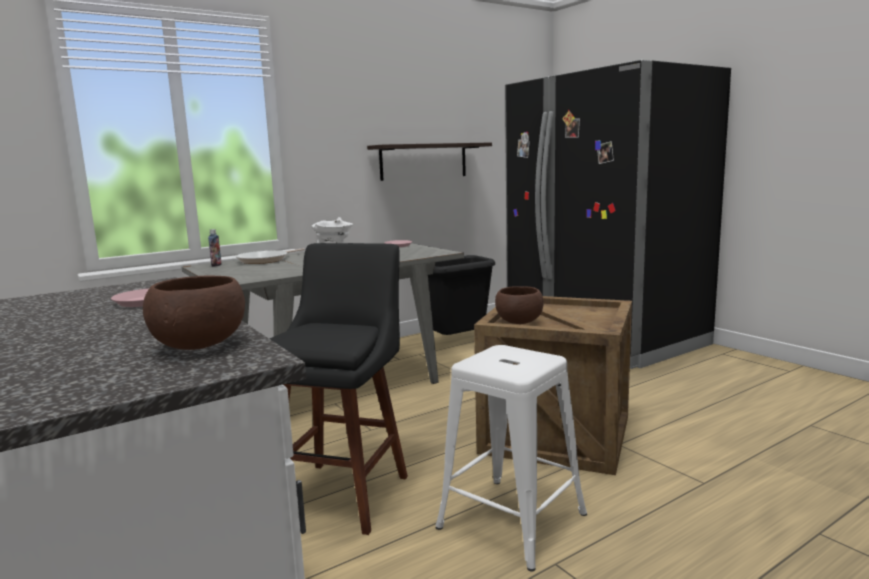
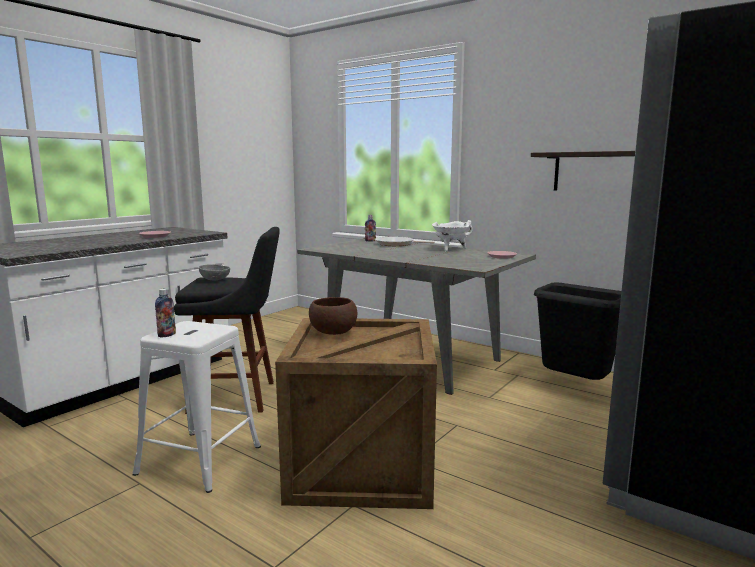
camera: 70 degrees right, 0 degrees up
(200, 346) = (50, 248): brown bowl -> none
(311, 333) = (215, 279): none -> grey bowl
(519, 369) = (167, 335): none -> bottle

